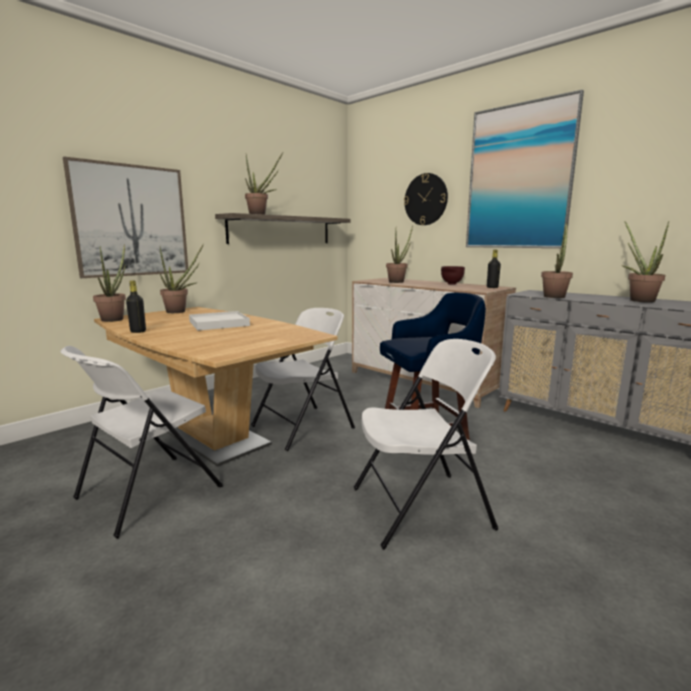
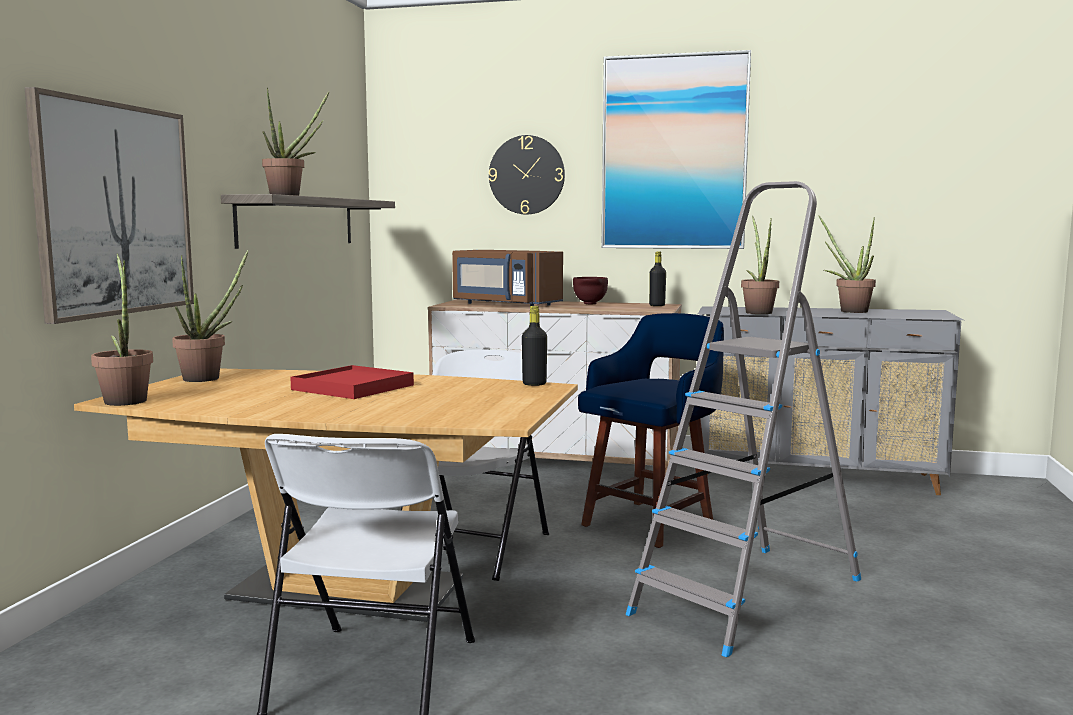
camera: 30 degrees left, 5 degrees down
(138, 331) = (256, 411): black bottle -> black bottle (534, 384)
(219, 323) = (353, 387): white tray -> red tray
(398, 281) = (504, 304): potted plant -> brown microwave
(420, 507) = (748, 596): white chair -> grey step ladder

